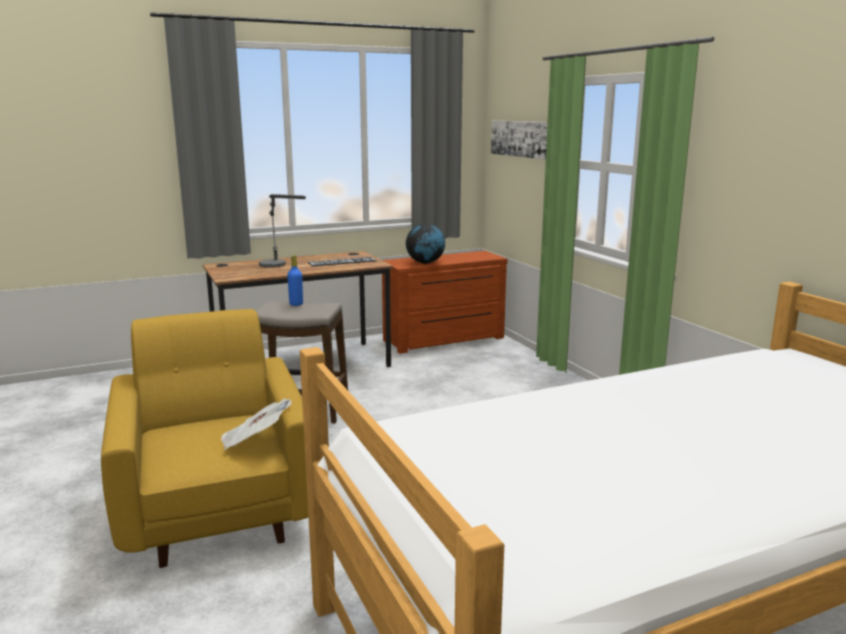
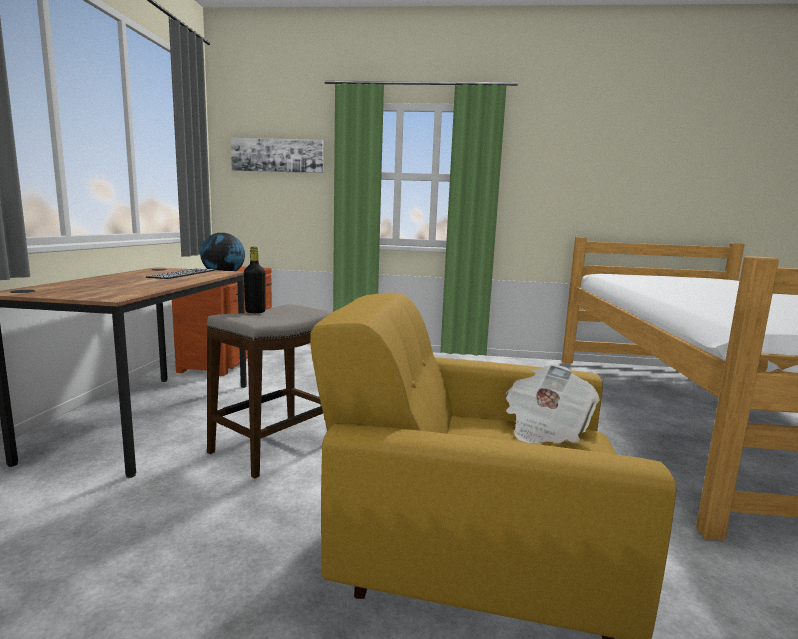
camera: 60 degrees left, 5 degrees down
(278, 265) = (120, 282): table lamp -> none
(296, 304) = (255, 312): blue bottle -> black bottle

